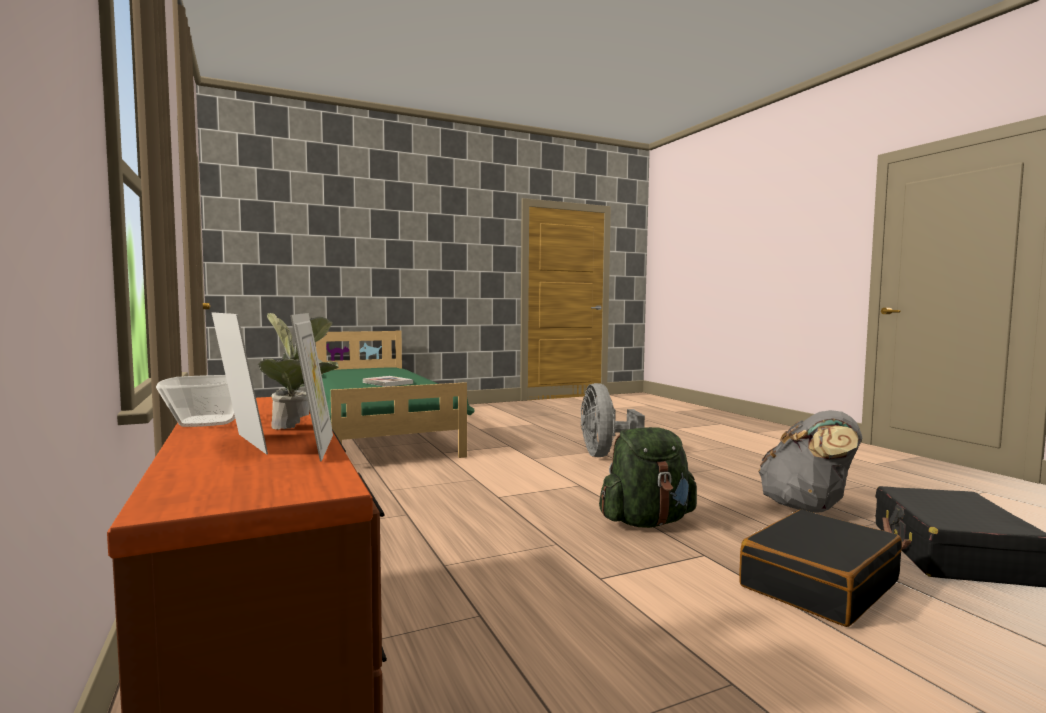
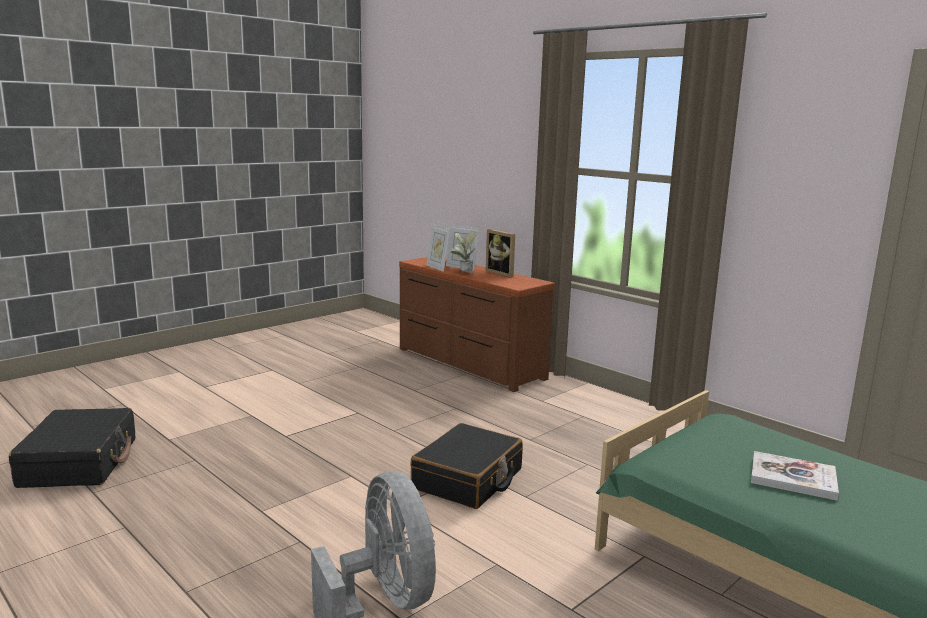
camera: 160 degrees right, 10 degrees up
(206, 421) = (502, 273): bowl -> picture frame
(646, 522) = (324, 460): green backpack -> none
(808, 507) = (142, 505): grey backpack -> none
(818, 584) = (219, 426): black suitcase -> black suitcase (468, 479)

